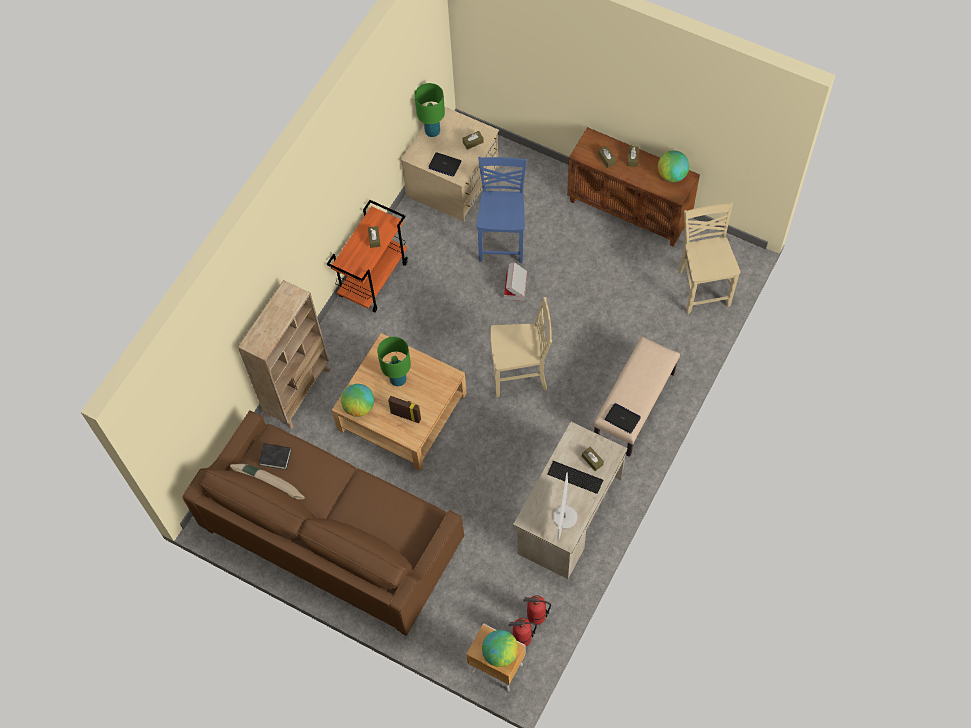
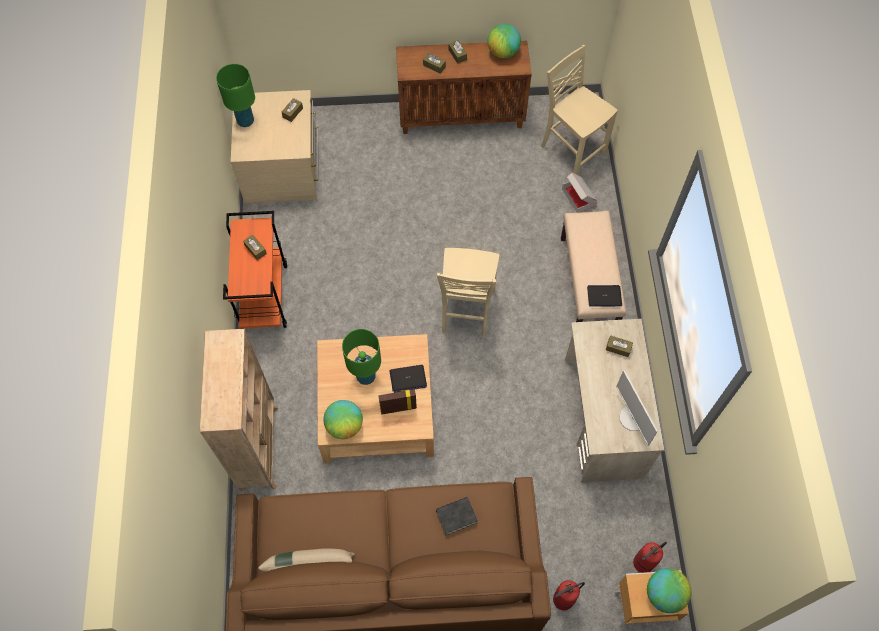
camera: 35 degrees left, 0 degrees up
(275, 457) = (294, 529): black book -> black book (456, 516)
(444, 165) = (279, 146): laptop -> laptop (408, 379)
(503, 240) = (365, 198): blue chair -> none
(515, 287) = (406, 234): cardboard box -> cardboard box (578, 197)
(520, 375) = (466, 311): beige chair -> beige chair turned 135 degrees clockwise
(536, 616) = (640, 533): fire extinguisher -> fire extinguisher (563, 600)
(575, 478) = (615, 374): keyboard -> none

